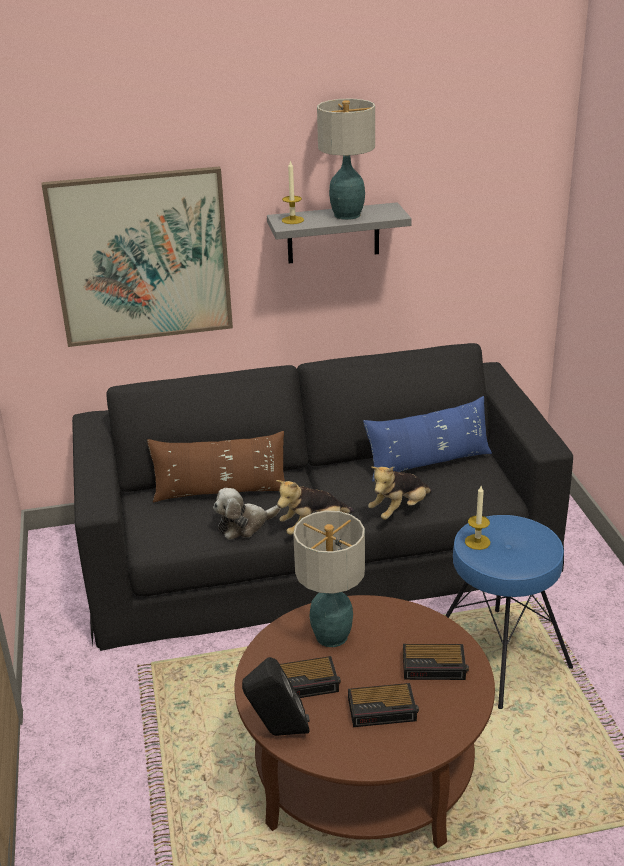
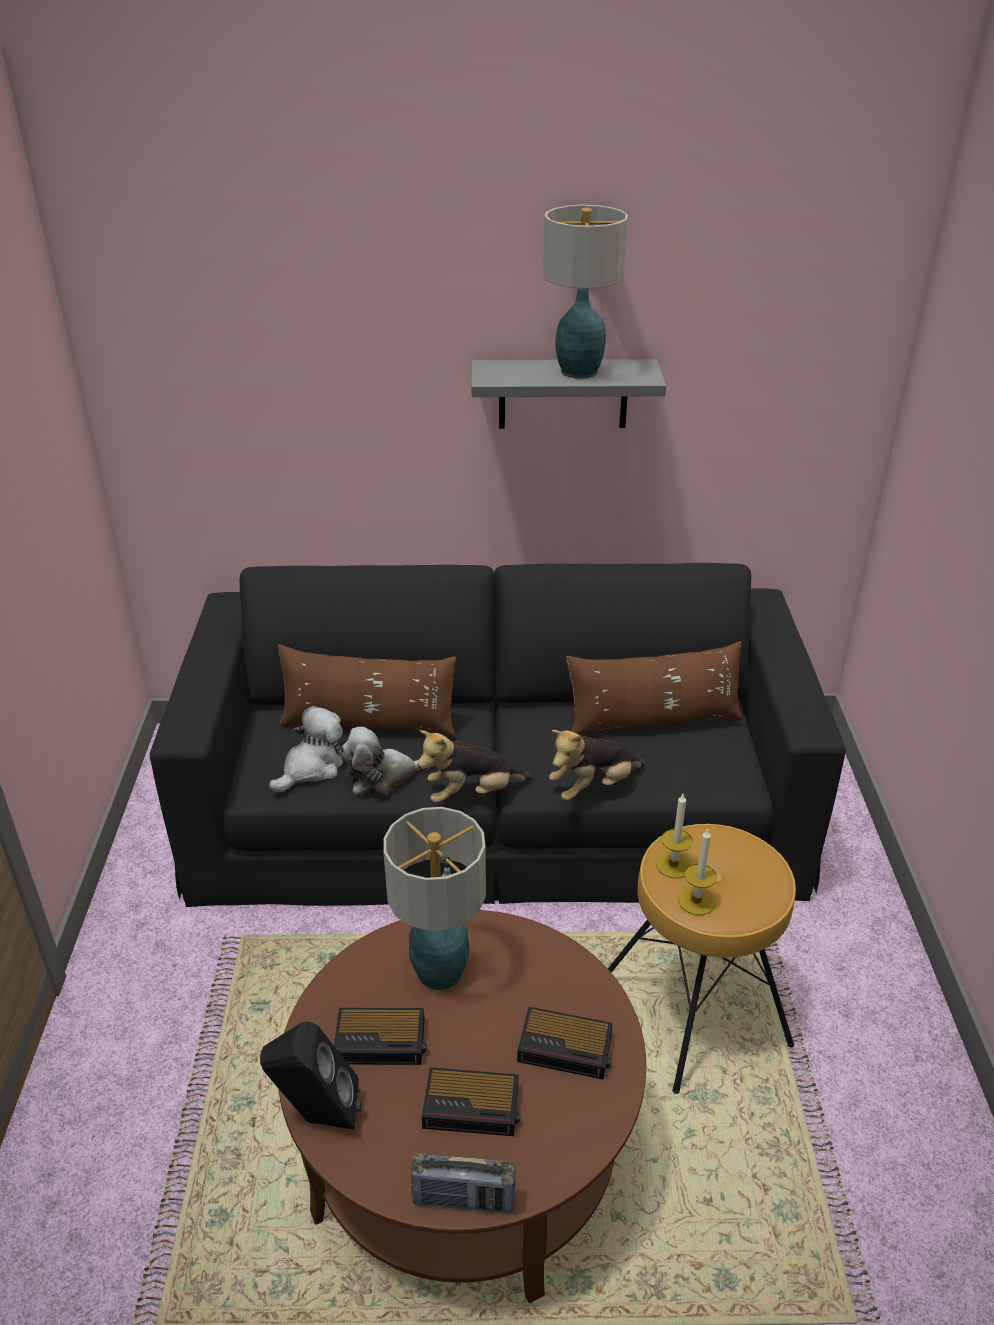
camera: 10 degrees right, 5 degrees up
(141, 257) = (300, 401): picture -> none
(188, 526) = (312, 767): none -> plush toy
(292, 220) = (502, 371): candle -> candle (696, 901)
(396, 761) = (463, 1200): none -> radio
(428, 463) = (653, 721): blue pillow -> brown pillow
(499, 657) = (695, 1010): blue stool -> brown stool

